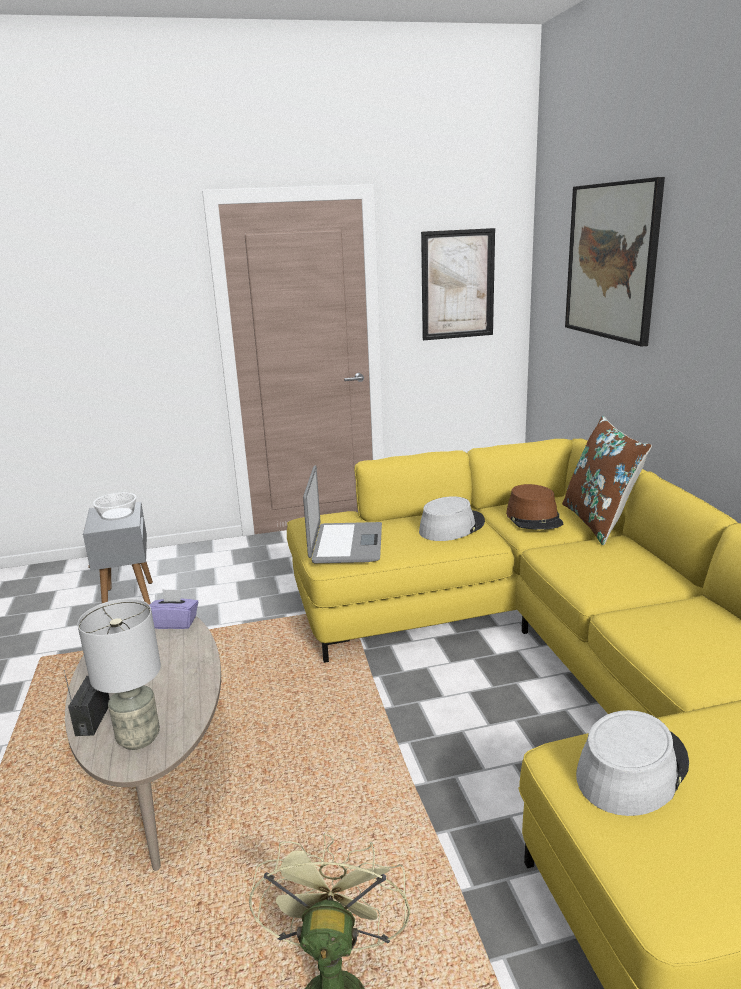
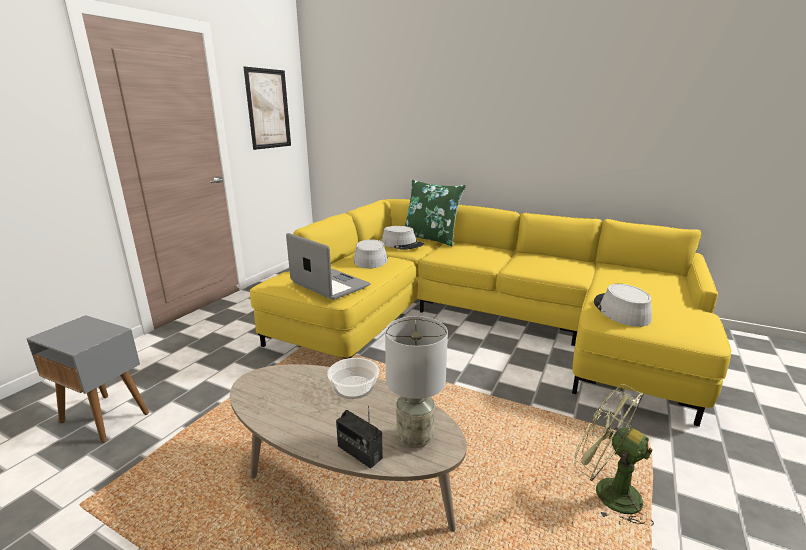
camera: 50 degrees left, 0 degrees up
(117, 514) = (80, 330): bowl -> bowl (354, 387)
(175, 623) = (287, 374): purple tissue box -> none
(534, 518) = (402, 244): brown hat -> grey hat
(599, 522) = (431, 239): brown pillow -> green pillow
(611, 261) = (387, 91): picture -> none

